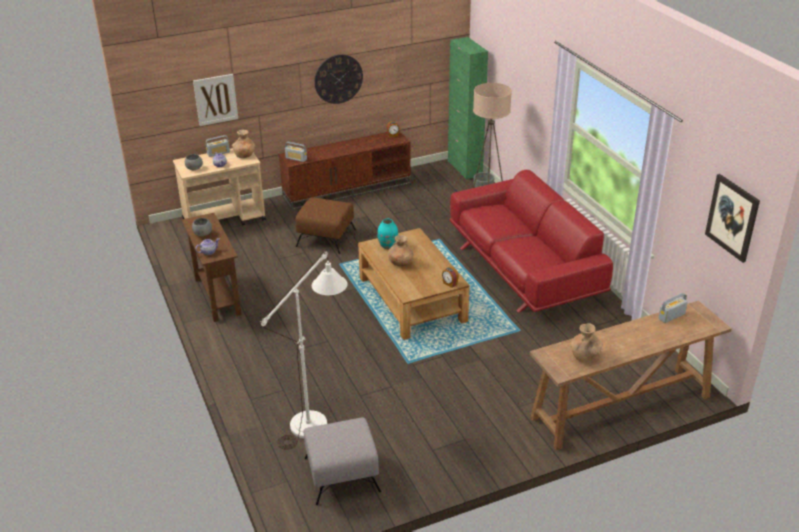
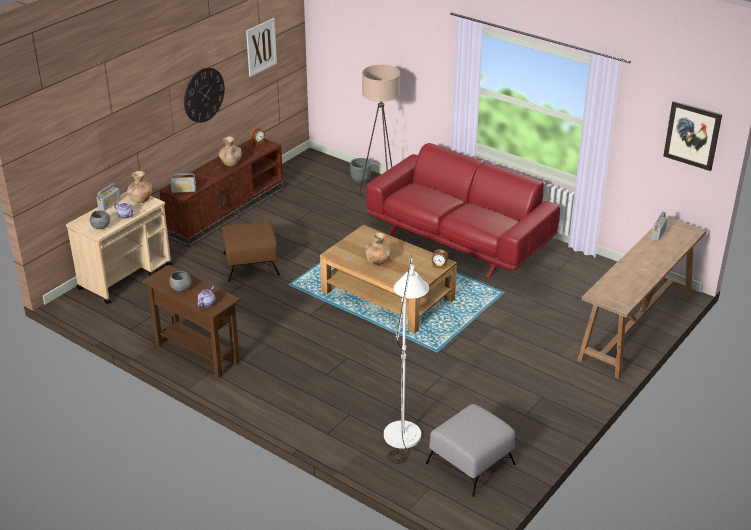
camera: 30 degrees left, 0 degrees up
(215, 99) = (99, 145): picture -> picture (261, 47)
(388, 246) = (351, 249): turquoise vase -> none
(464, 168) = (321, 160): green cabinet -> none
(584, 356) = (626, 286): brown vase -> brown vase (231, 163)

